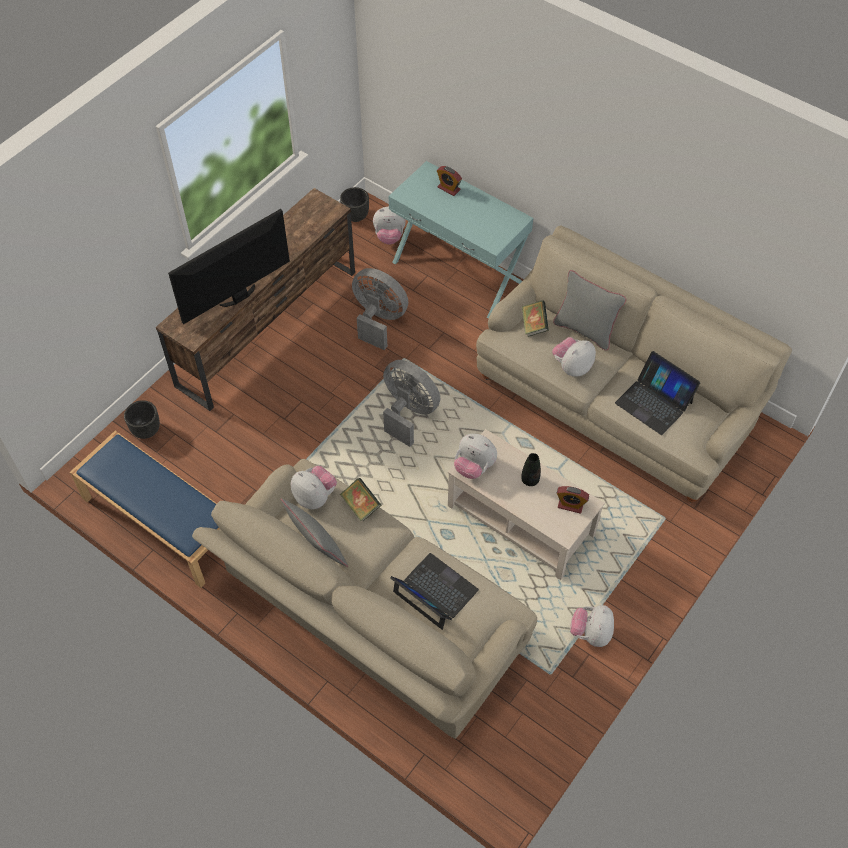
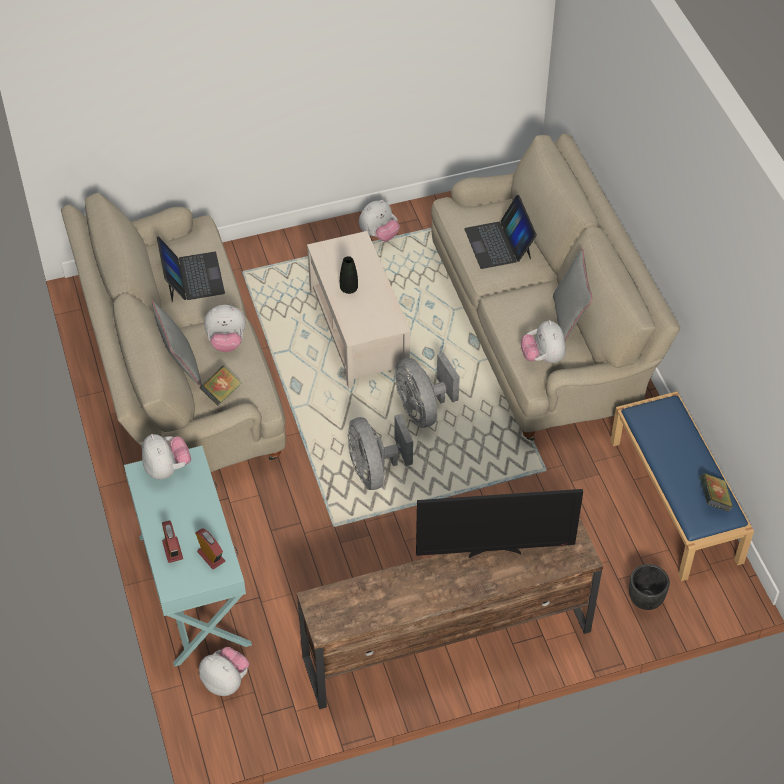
camera: 145 degrees left, 5 degrees down
(356, 216) = (239, 736): black planter -> none
(361, 506) = (509, 330): book -> book (714, 499)
(378, 320) = (324, 583): grey fan -> grey fan (423, 410)
(474, 467) = (385, 322): plush toy -> plush toy (167, 469)
(570, 505) = (335, 256): alarm clock -> alarm clock (211, 556)

